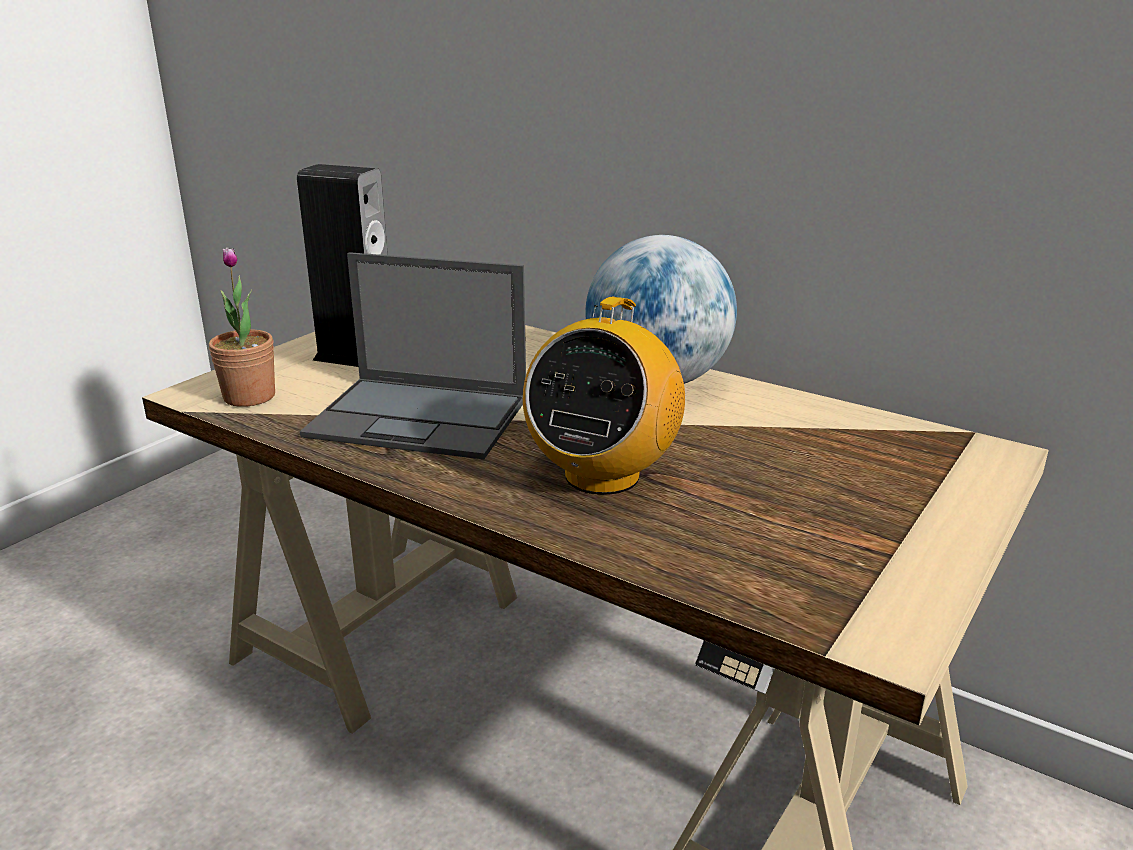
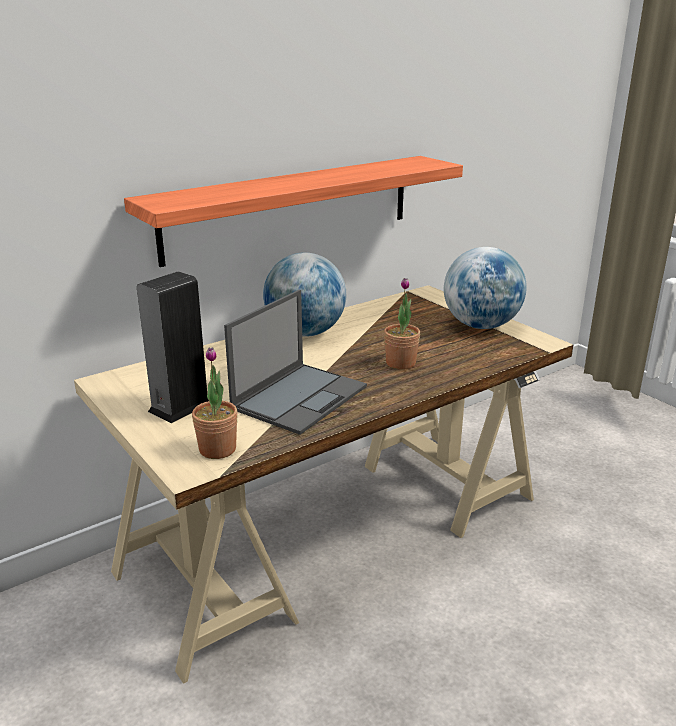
camera: 70 degrees left, 0 degrees up
(602, 475) = (400, 363): radio -> potted plant
(731, 161) = (291, 207): none -> shelf
(884, 538) = (481, 326): none -> globe

